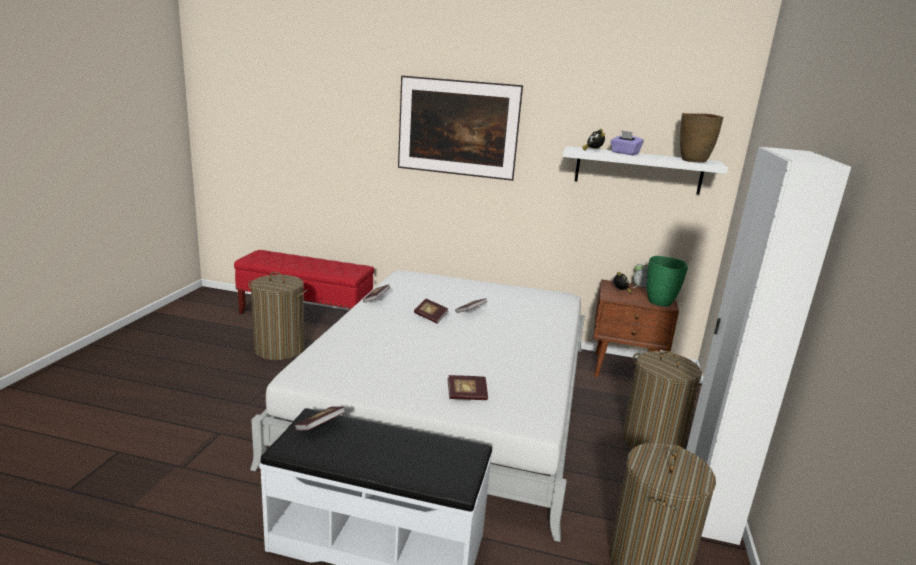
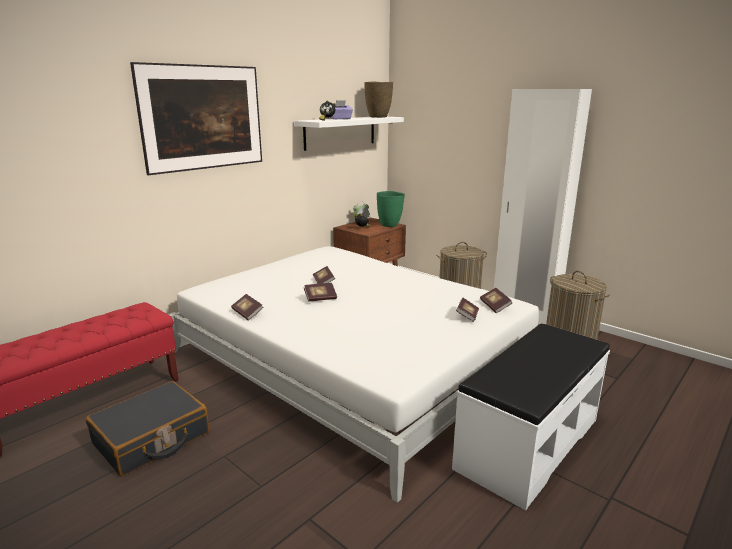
camera: 60 degrees left, 0 degrees up
(279, 349) = (152, 439): laundry basket -> black suitcase
(320, 426) = (499, 380): book -> book (495, 306)

